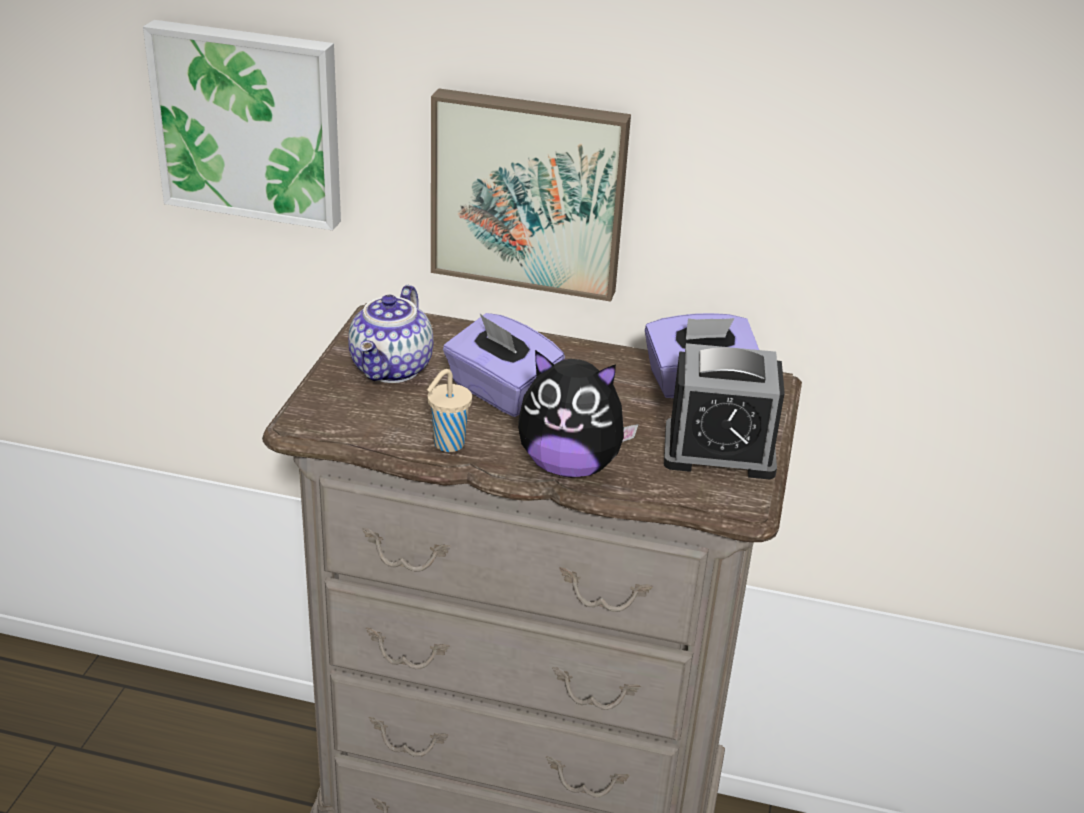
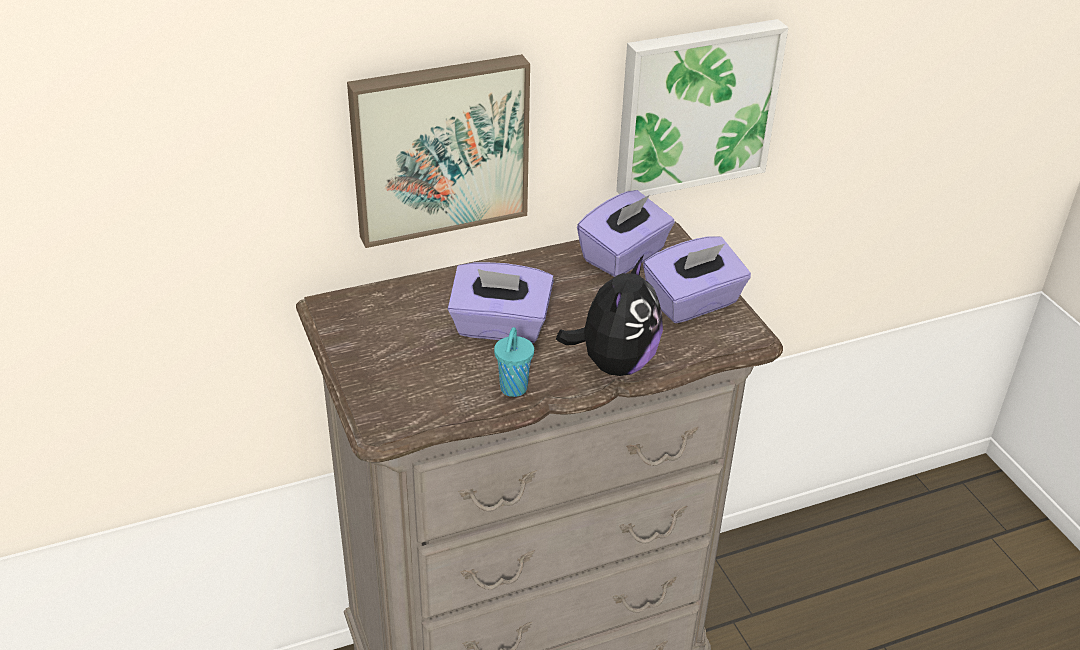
camera: 35 degrees left, 5 degrees up
(250, 123) = (154, 170): picture -> picture (695, 106)
(393, 369) = (398, 346): teapot -> none
(447, 445) = (513, 389): beige cup -> turquoise cup
(570, 466) = (614, 363): plush toy -> plush toy turned 45 degrees counterclockwise
(719, 451) = (693, 303): alarm clock -> purple tissue box

